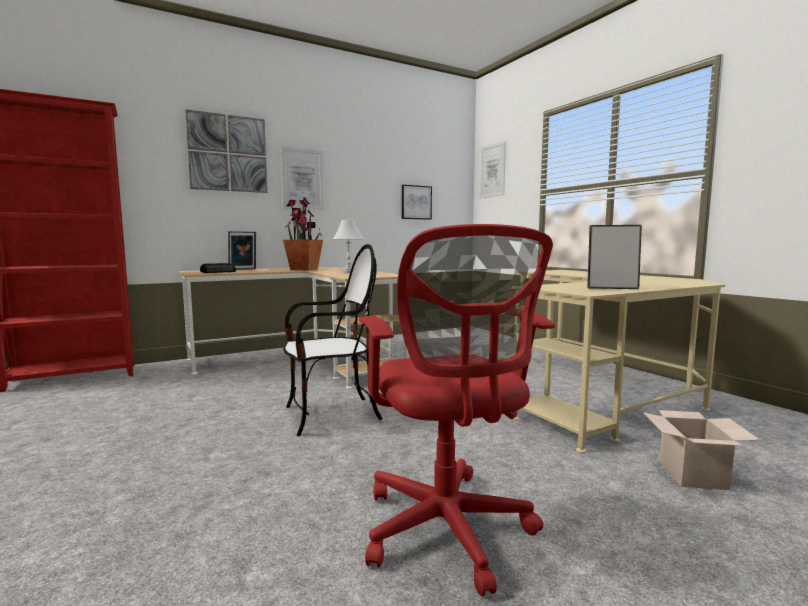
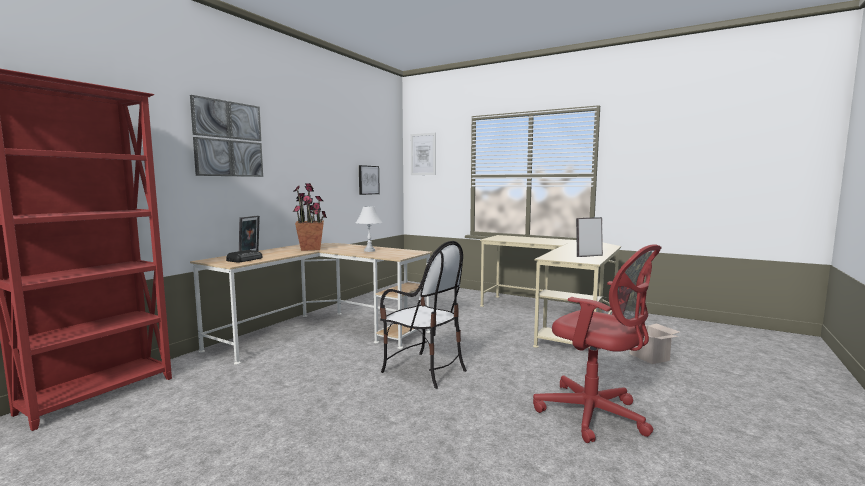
camera: 30 degrees left, 0 degrees up
(302, 179) = (289, 162): picture -> none
(331, 415) = (424, 370): chair -> chair turned 90 degrees clockwise

